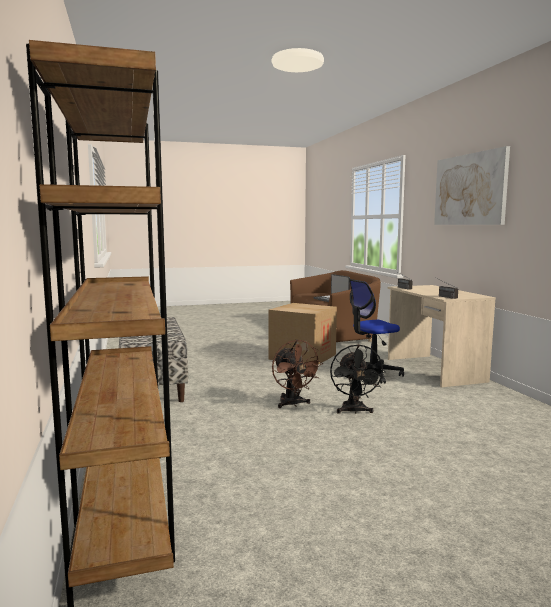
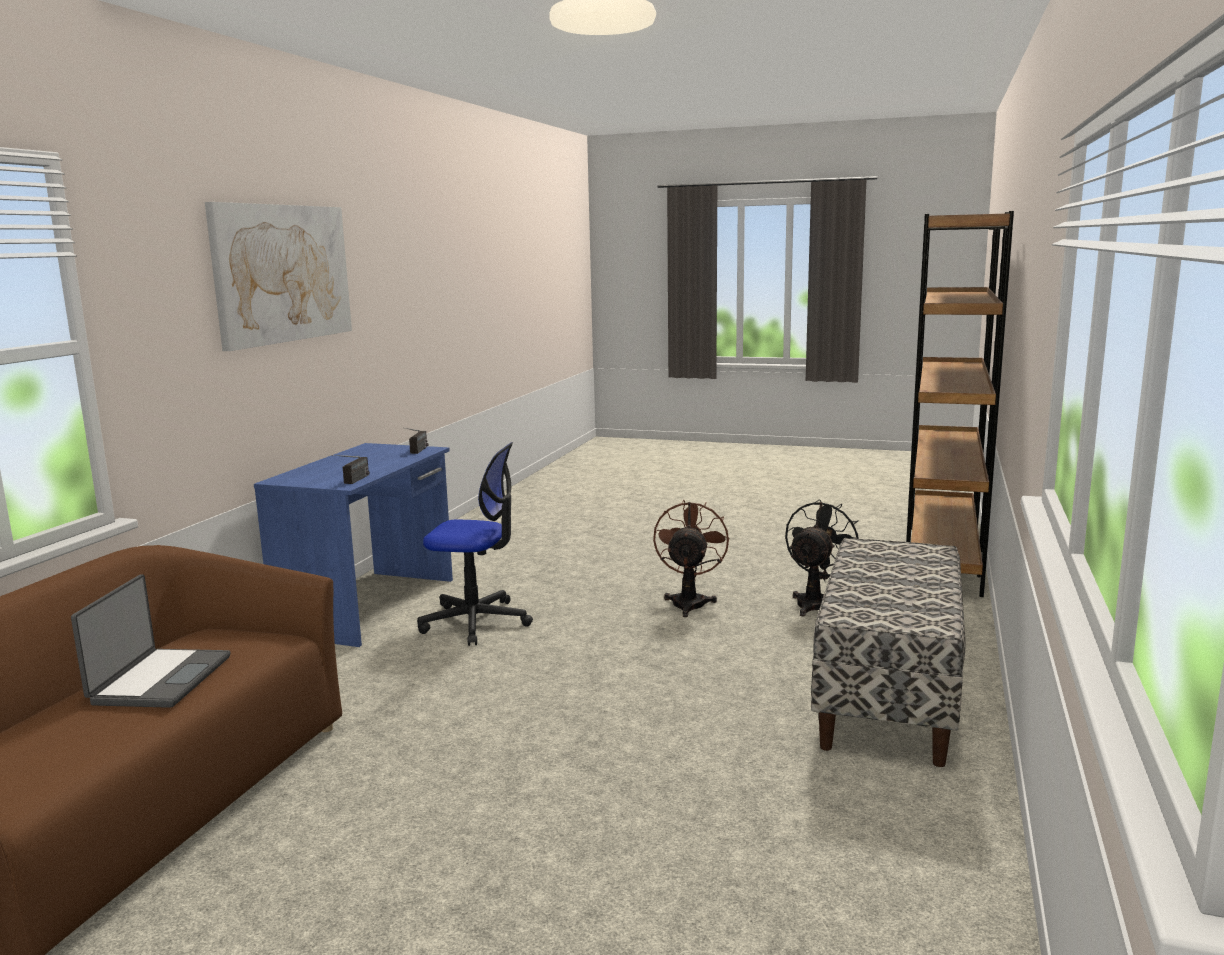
camera: 145 degrees left, 5 degrees up
(302, 357) = (486, 701): cardboard box -> none
(354, 411) = (632, 577): black fan -> black fan (816, 602)
(433, 370) = (371, 606): beige desk -> blue desk

